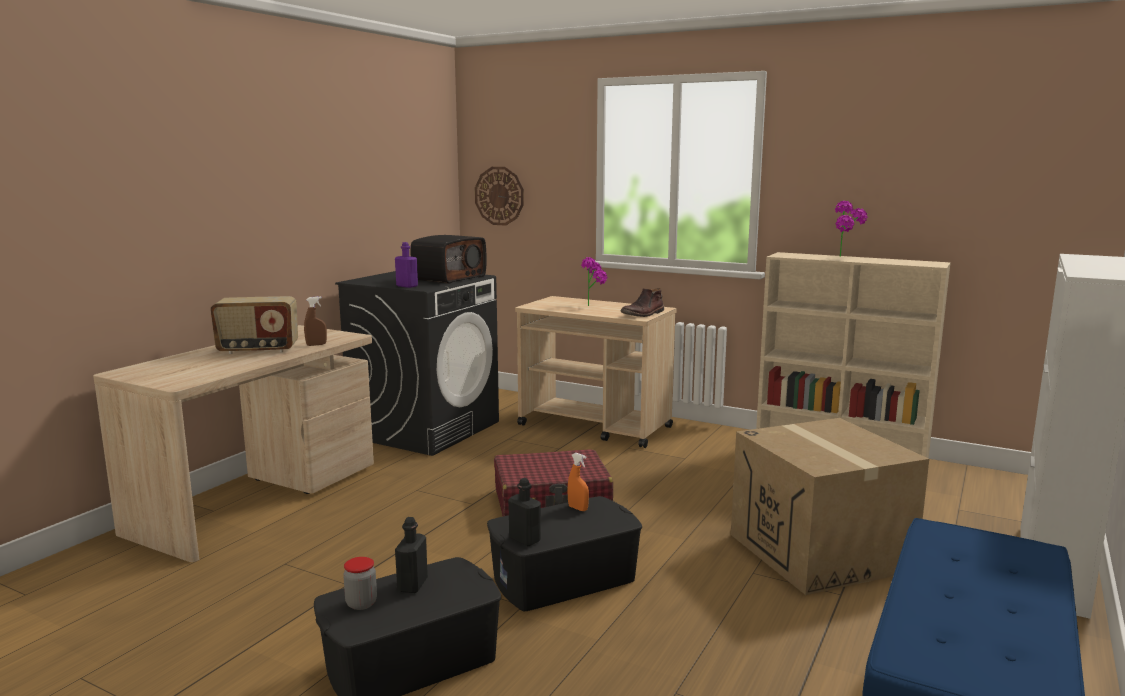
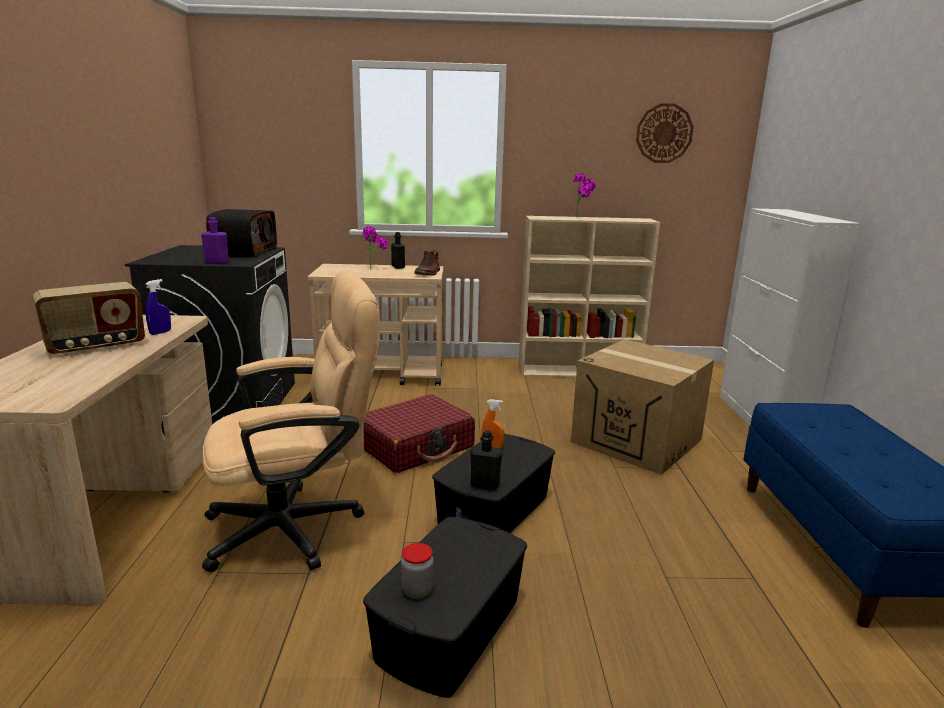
camera: 30 degrees left, 5 degrees up
(316, 345) = (160, 333): brown spray bottle -> blue spray bottle
(376, 546) = (299, 527): none -> beige office chair
(412, 585) = (441, 556): black bottle -> black bottle (398, 267)
(499, 196) = (251, 171): wall clock -> wall clock (664, 133)

